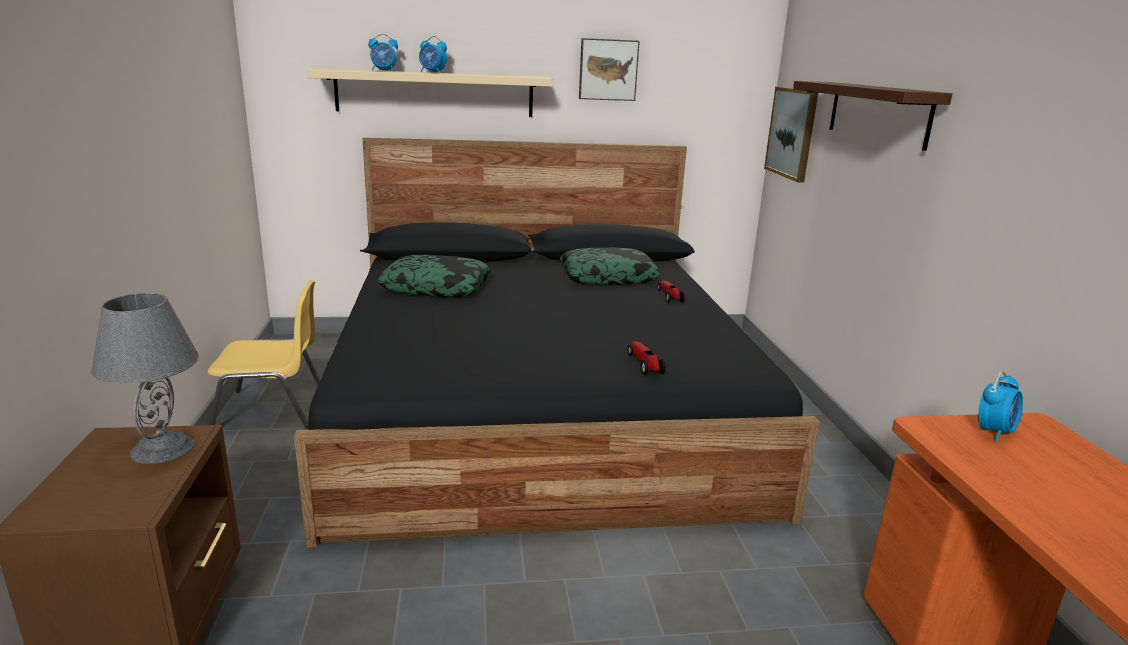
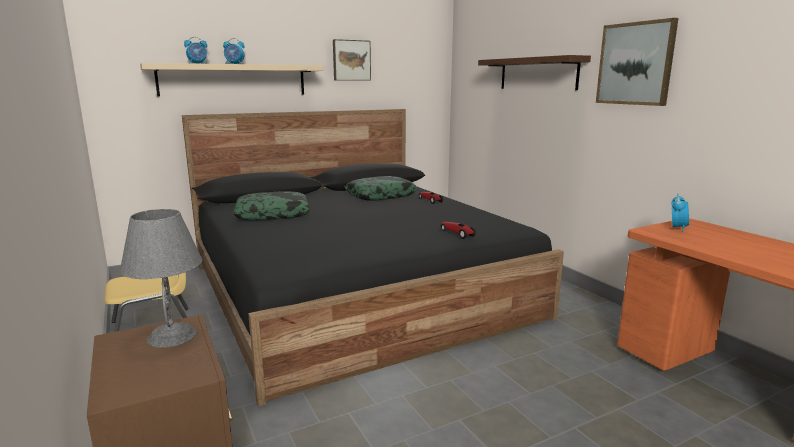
camera: 20 degrees left, 5 degrees down
(792, 133) = (470, 95): picture -> picture (635, 64)

